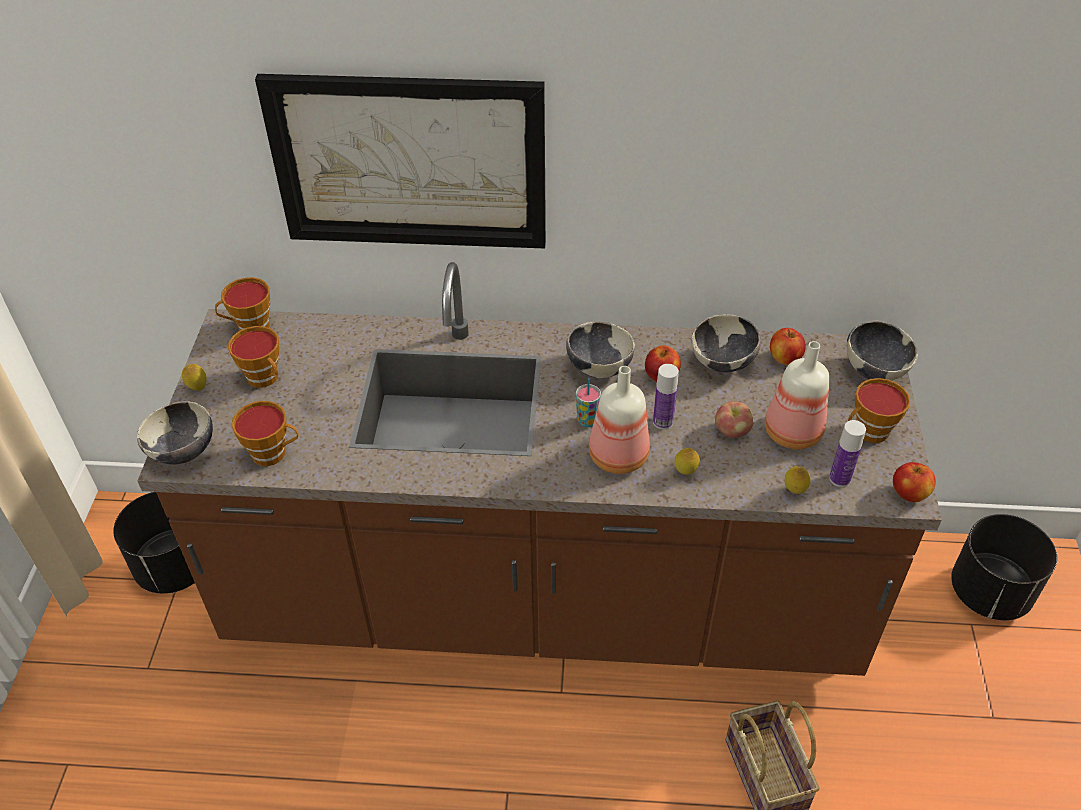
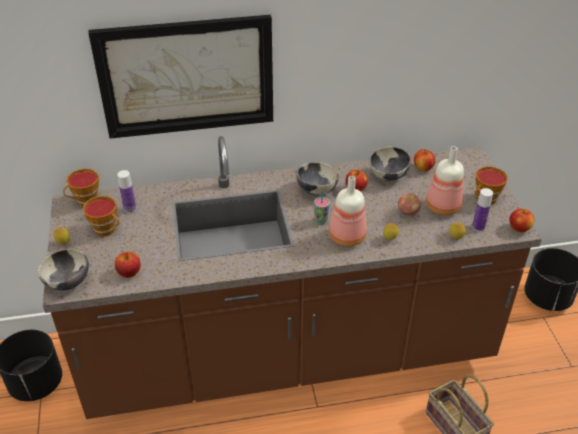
camera: 15 degrees left, 5 degrees down
(273, 453) = (129, 273): cup -> apple
(663, 422) = (366, 214): bottle -> bottle (130, 208)
(875, 370) = (475, 166): bowl -> none

